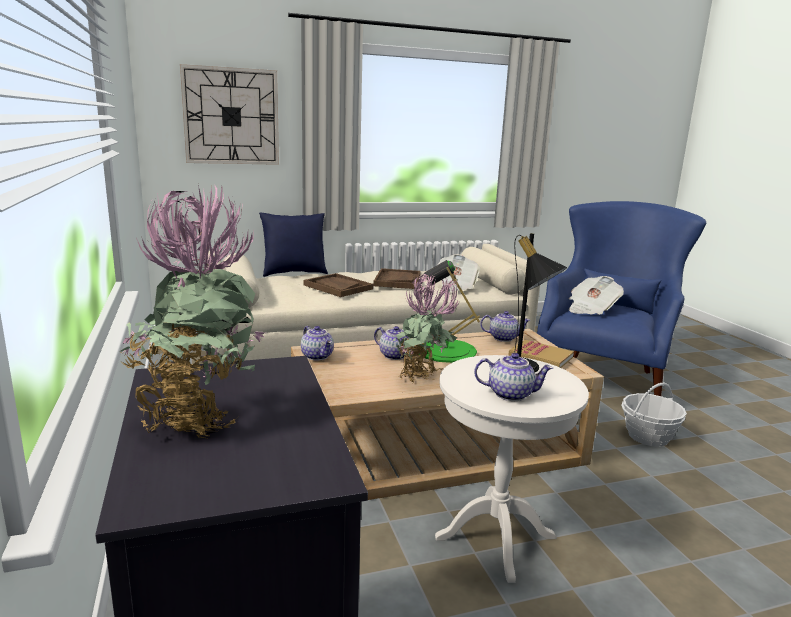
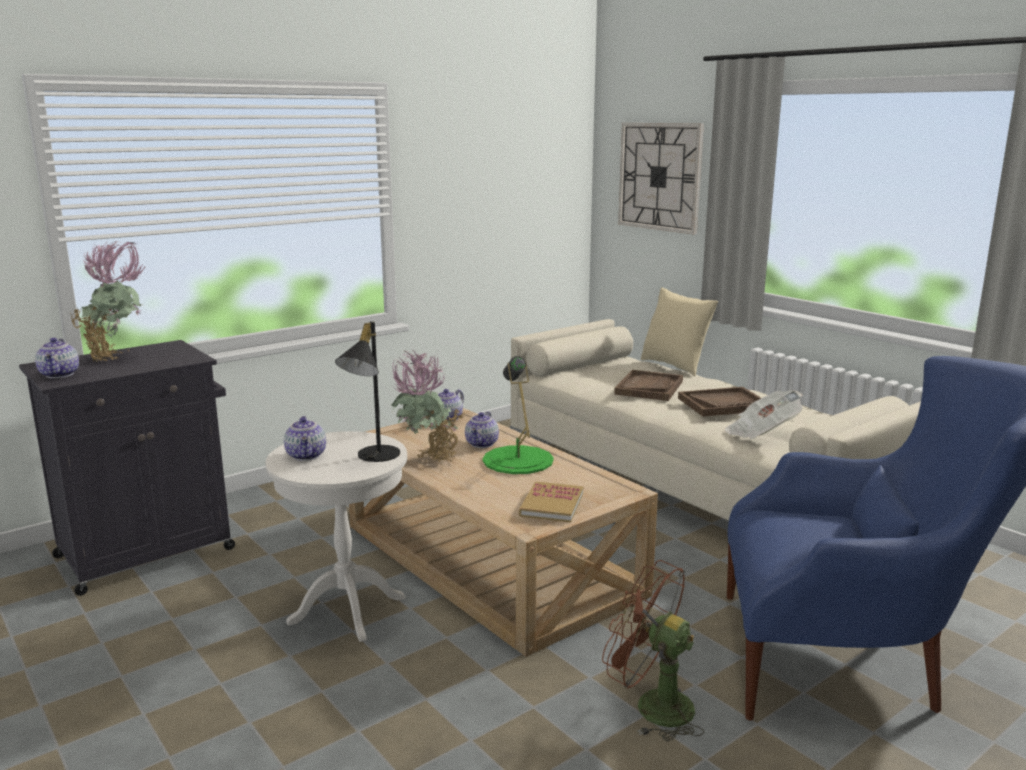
camera: 70 degrees right, 0 degrees up
(294, 273) = (675, 366): blue pillow -> beige pillow
(503, 338) = (595, 481): teapot -> teapot (60, 374)
(591, 309) = (805, 523): newspaper -> none
(648, 436) = (652, 706): basket -> brown fan

